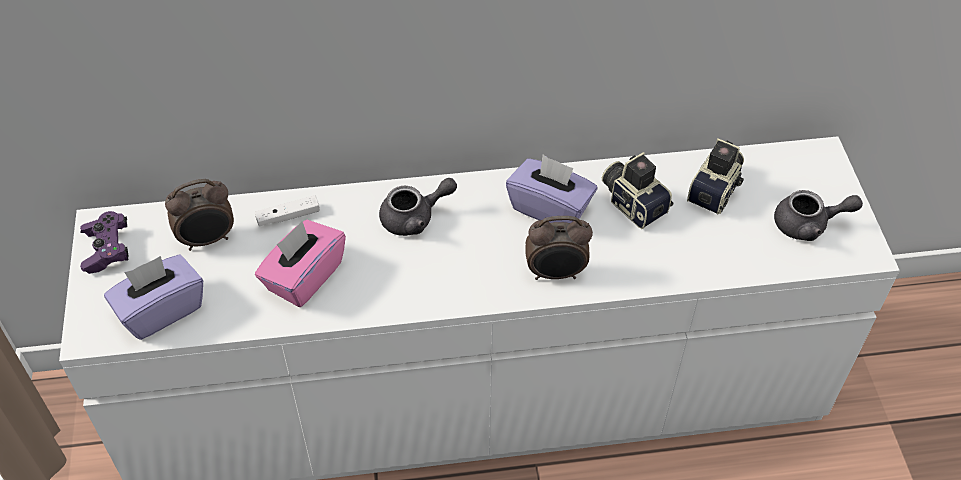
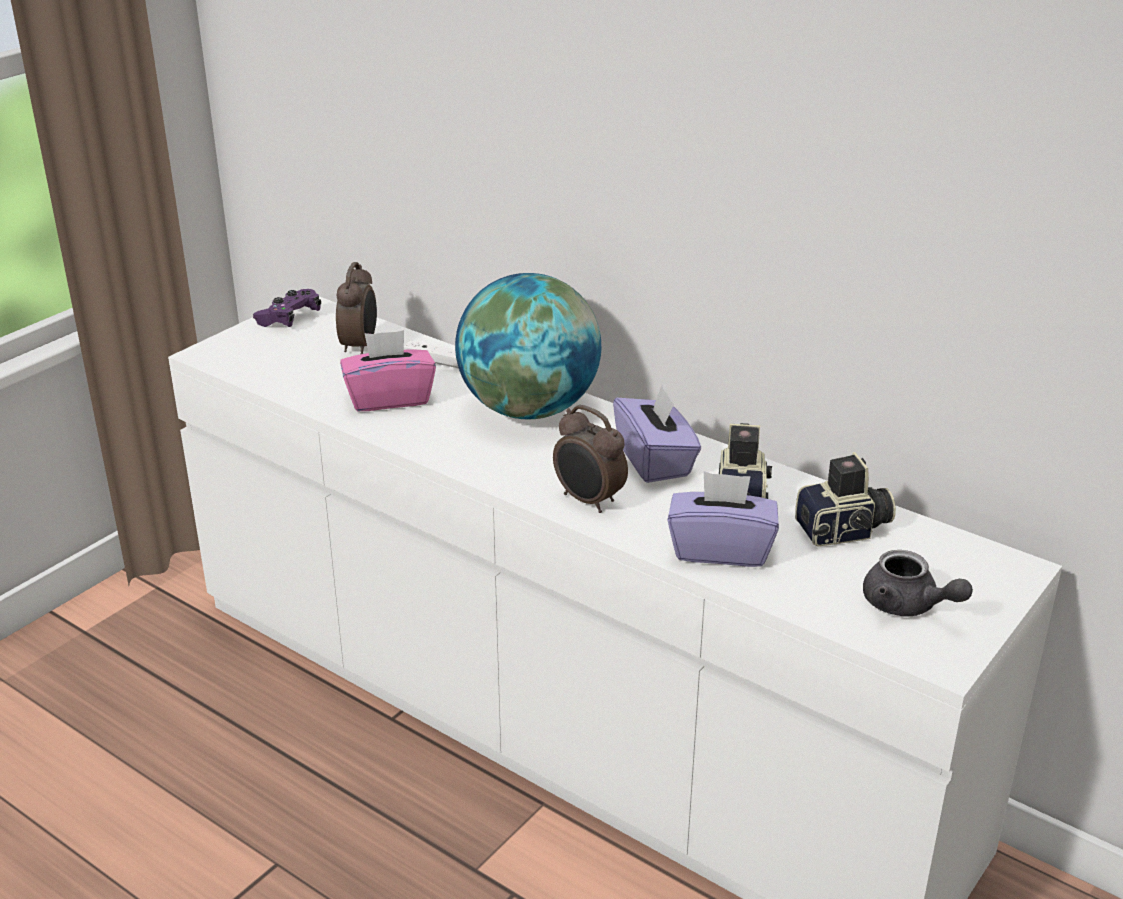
camera: 45 degrees right, 20 degrees down
(161, 310) = (268, 365): purple tissue box -> purple tissue box (721, 549)
(208, 239) = (360, 346): alarm clock -> alarm clock turned 105 degrees counterclockwise
(415, 218) = (529, 409): grey teapot -> globe

